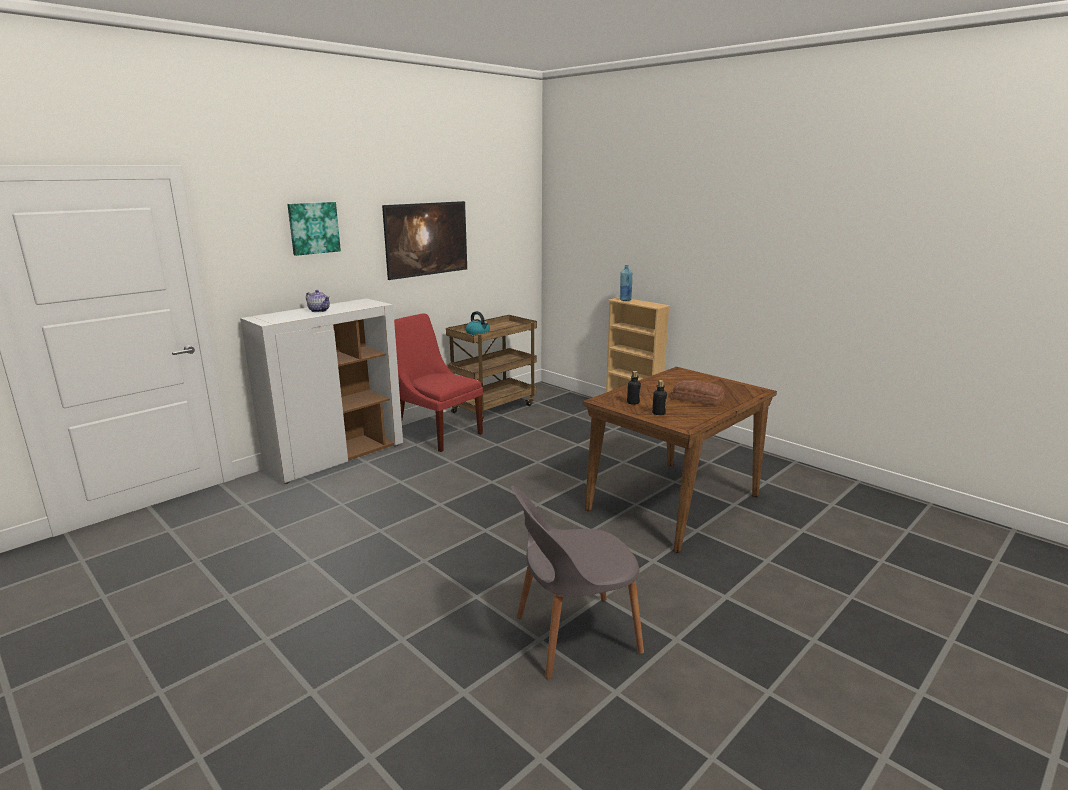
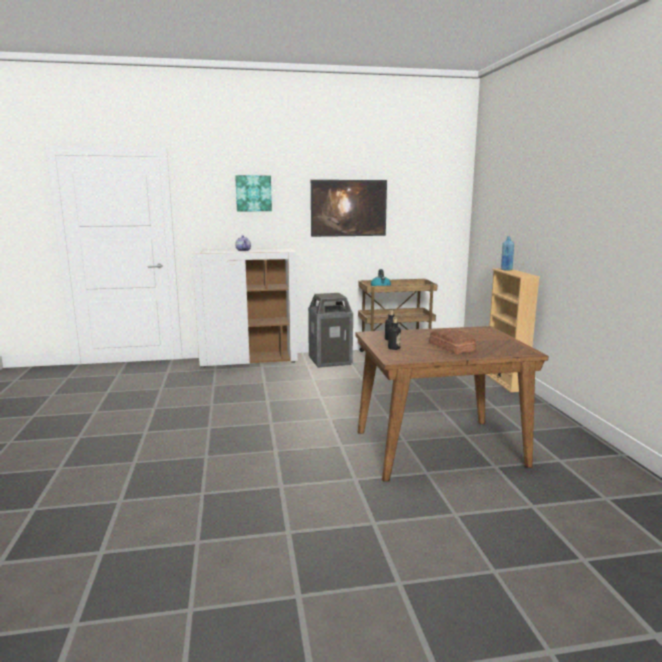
camera: 35 degrees right, 5 degrees down
(436, 433) = (330, 361): red chair -> trash can
(573, 635) = (225, 499): grey chair -> none

